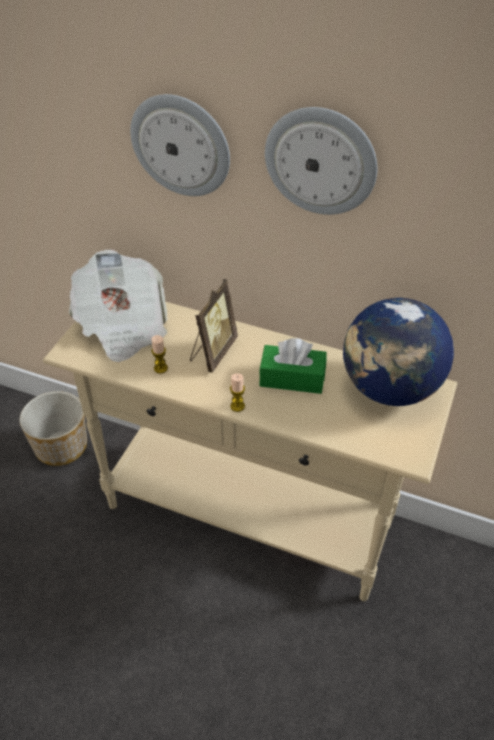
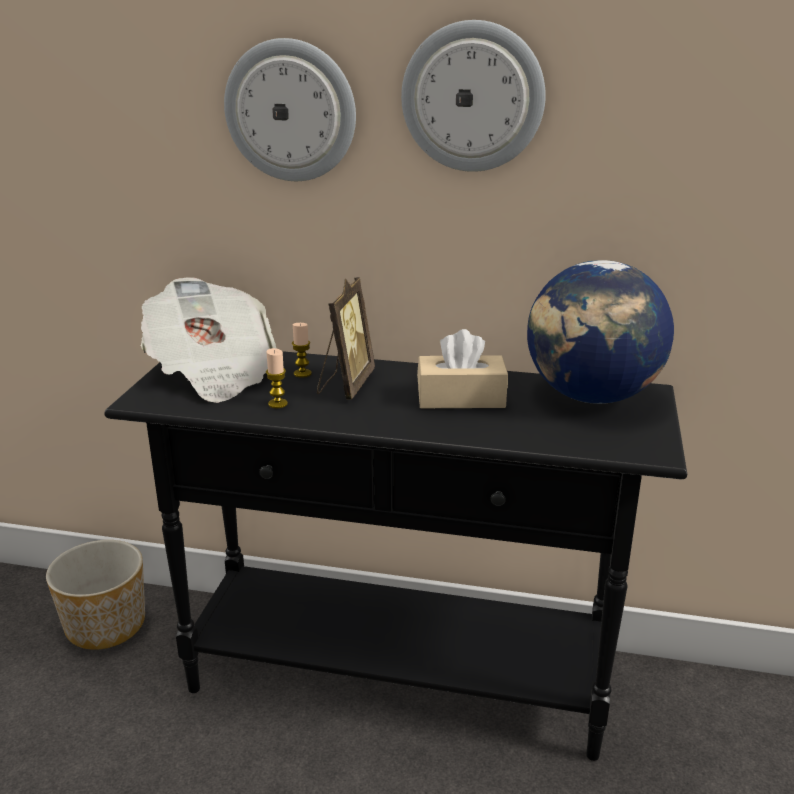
camera: 10 degrees left, 20 degrees down
(237, 406) = (396, 427): candle -> candle (302, 373)
(248, 517) = (399, 678): beige console table -> black console table
(292, 378) = (461, 398): green tissue box -> beige tissue box

